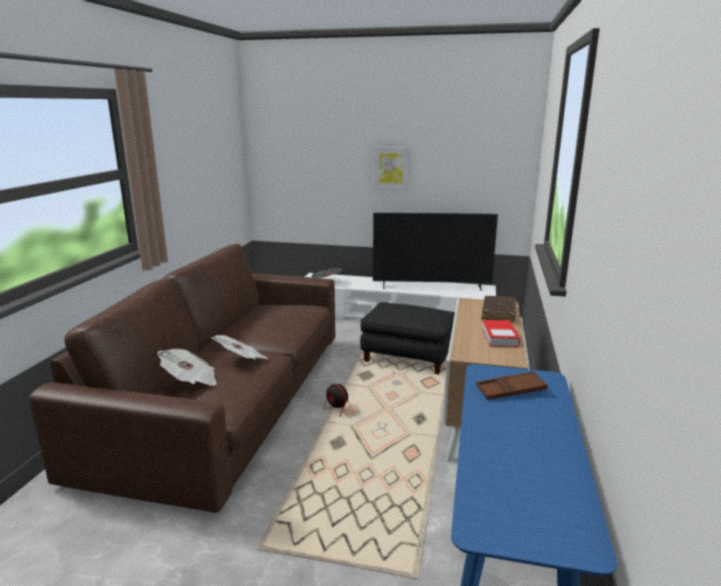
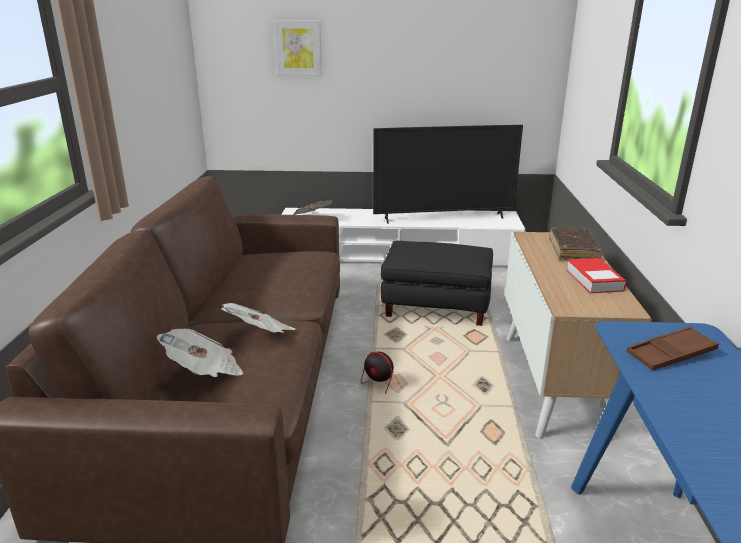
camera: 10 degrees left, 5 degrees up
(391, 168) = (388, 70): picture -> picture (298, 48)

